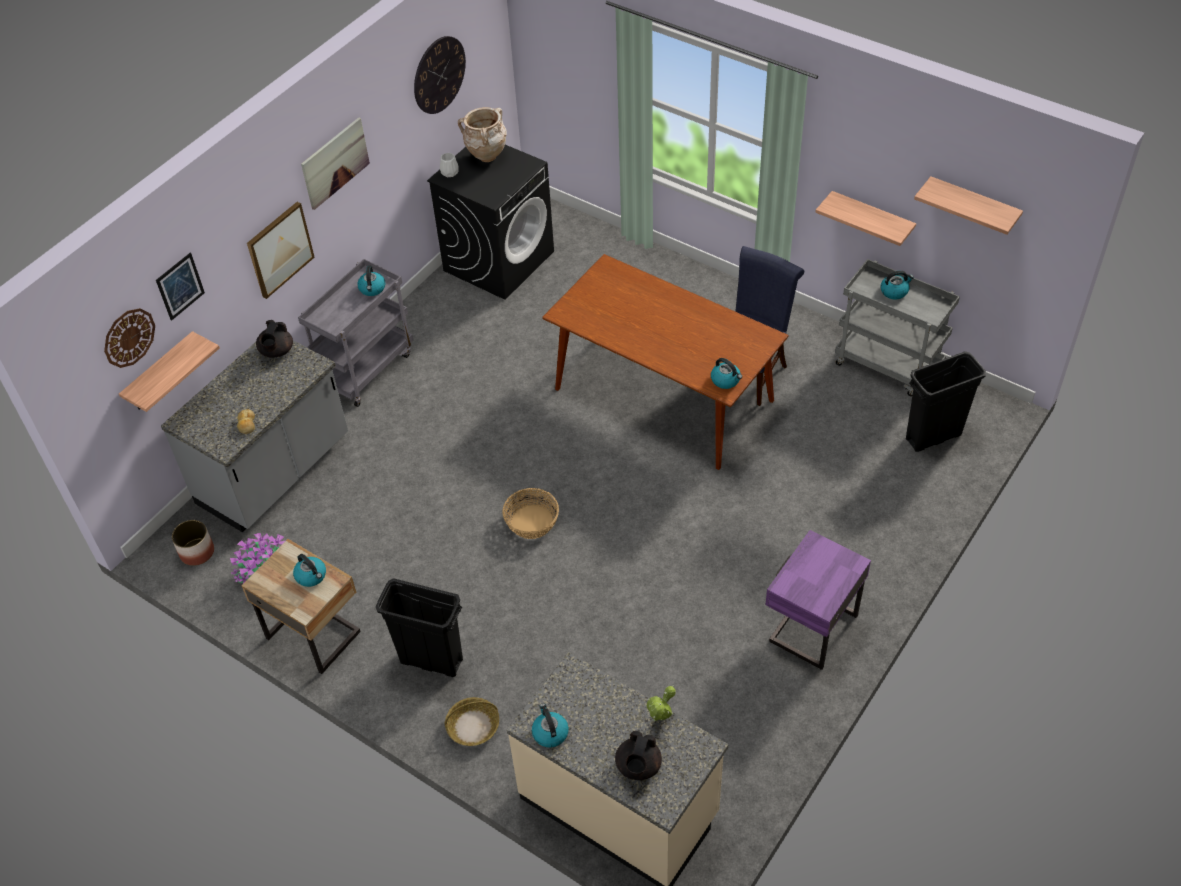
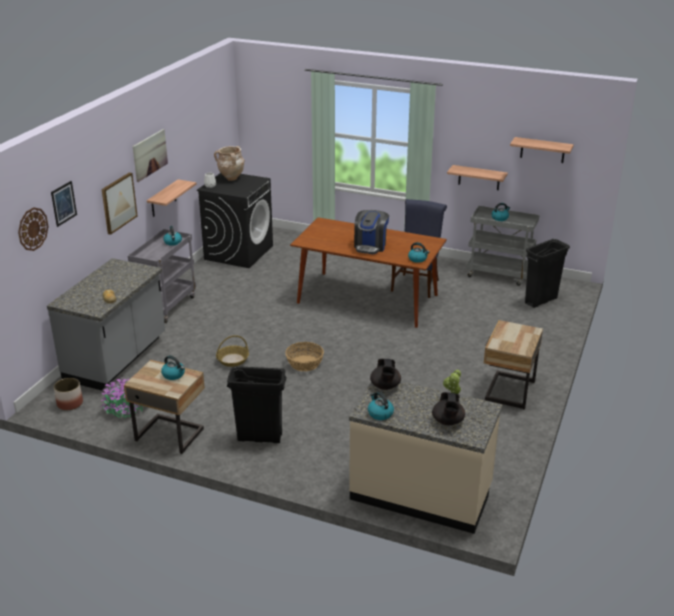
camera: 15 degrees left, 20 degrees down
(160, 373) = (48, 266): shelf -> shelf (163, 199)
(276, 351) = (119, 267): black teapot -> black teapot (385, 386)
(439, 75) = (203, 121): wall clock -> none
(472, 727) = (301, 467): basket -> basket (232, 360)
(663, 338) = (370, 246): none -> coffee machine
(810, 628) = (508, 391): purple nightstand -> beige nightstand

